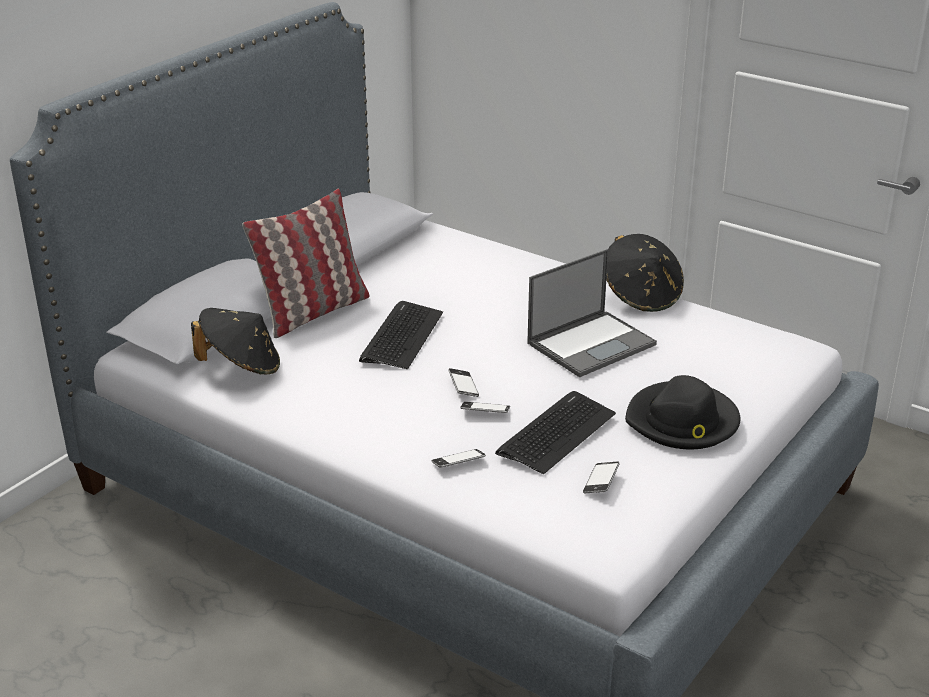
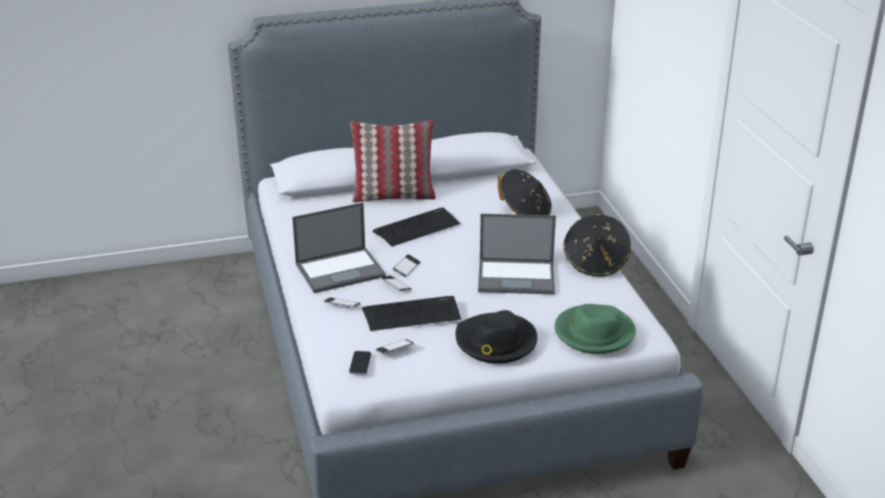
camera: 40 degrees right, 0 degrees up
(241, 366) = (315, 210): black hat -> black hat (525, 212)
(390, 422) = (341, 270): none -> laptop
(591, 517) = (360, 364): none -> phone
(753, 366) = (594, 333): none -> green hat

